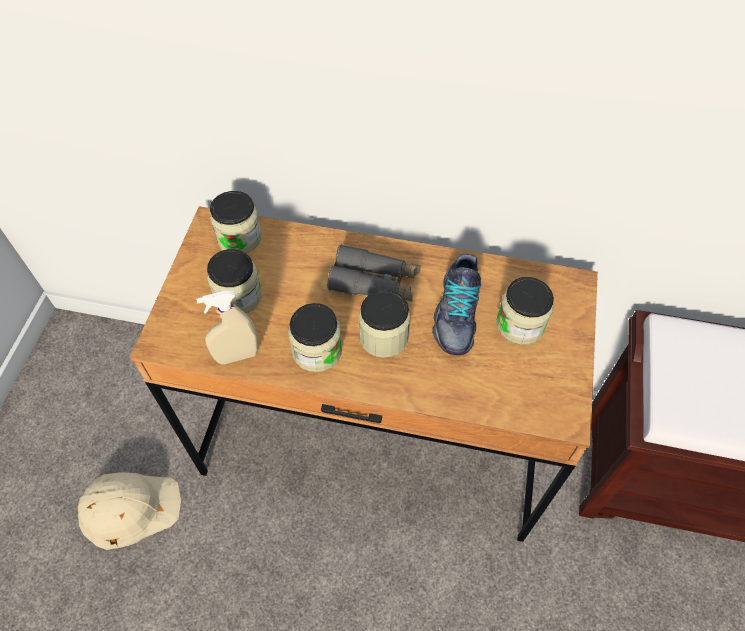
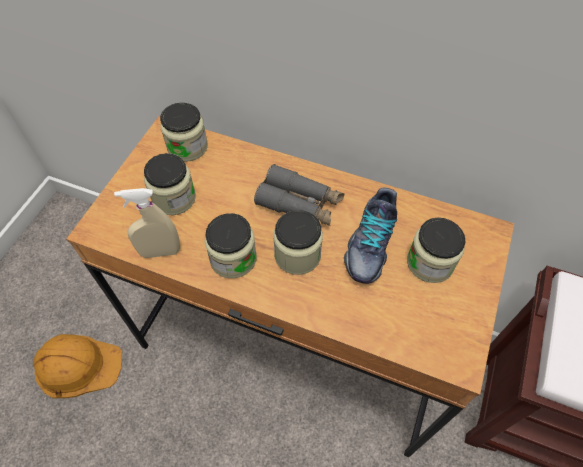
camera: 10 degrees right, 0 degrees up
(129, 508) = (78, 365): beige hard hat -> orange hard hat

